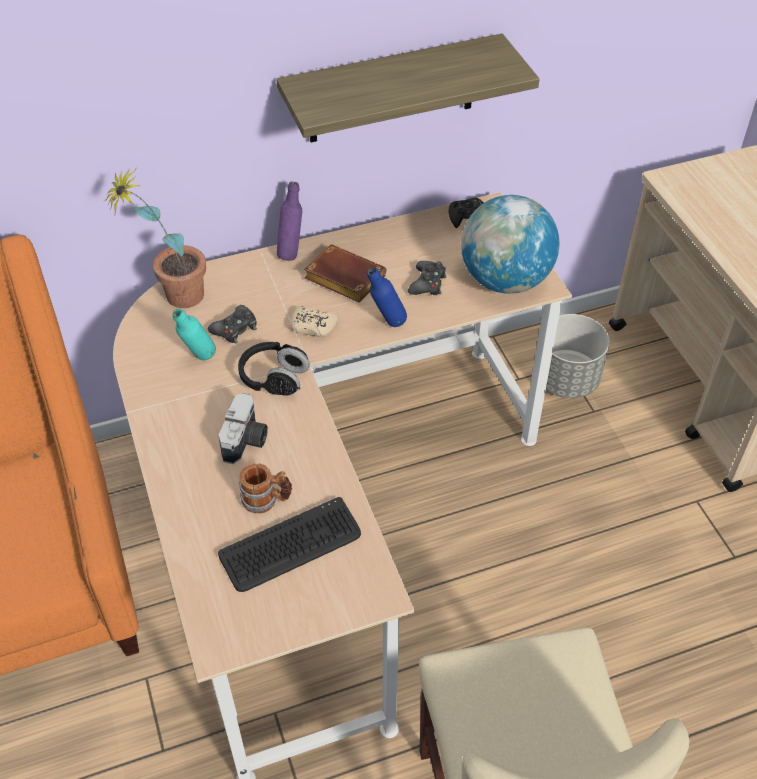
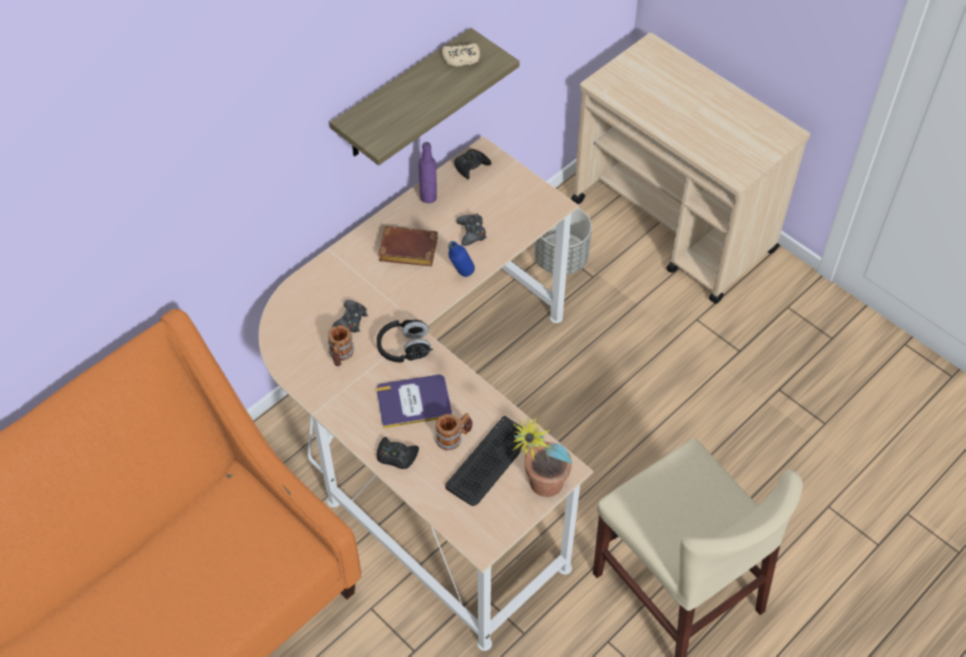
camera: 25 degrees left, 5 degrees up
(173, 299) = (287, 313): potted plant -> potted plant (539, 489)
(187, 495) = (396, 456): none -> black game controller
(199, 361) = (340, 355): turquoise bottle -> mug
(247, 441) = (414, 401): camera -> book
(291, 252) = (354, 243): purple bottle -> purple bottle (428, 195)
(313, 326) = (407, 297): beige game controller -> beige game controller (461, 59)
(505, 280) = (526, 210): globe -> none

